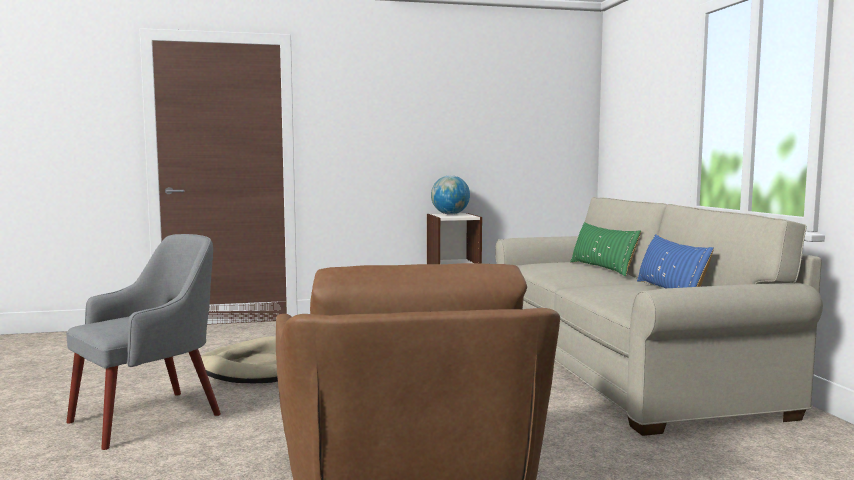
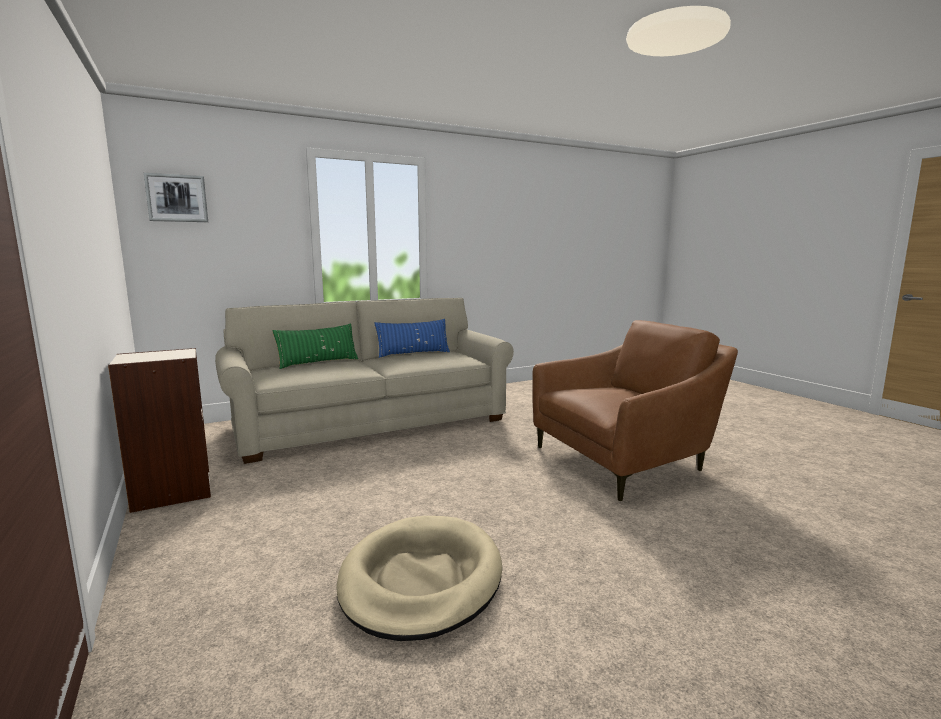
camera: 105 degrees left, 5 degrees up
(150, 417) = (630, 601): grey armchair -> none
(450, 214) = (139, 357): globe -> none
(621, 91) = (177, 198): none -> picture

